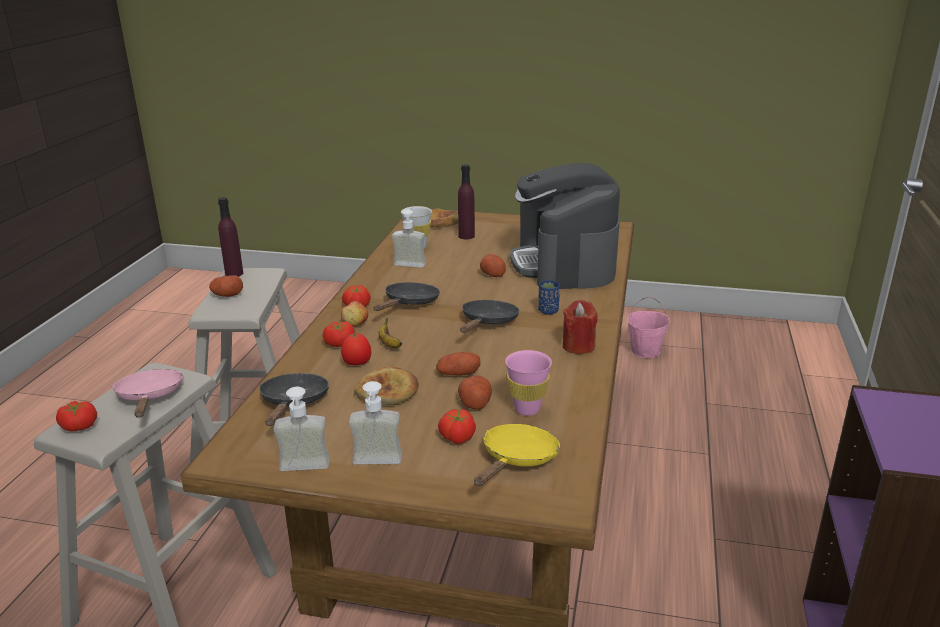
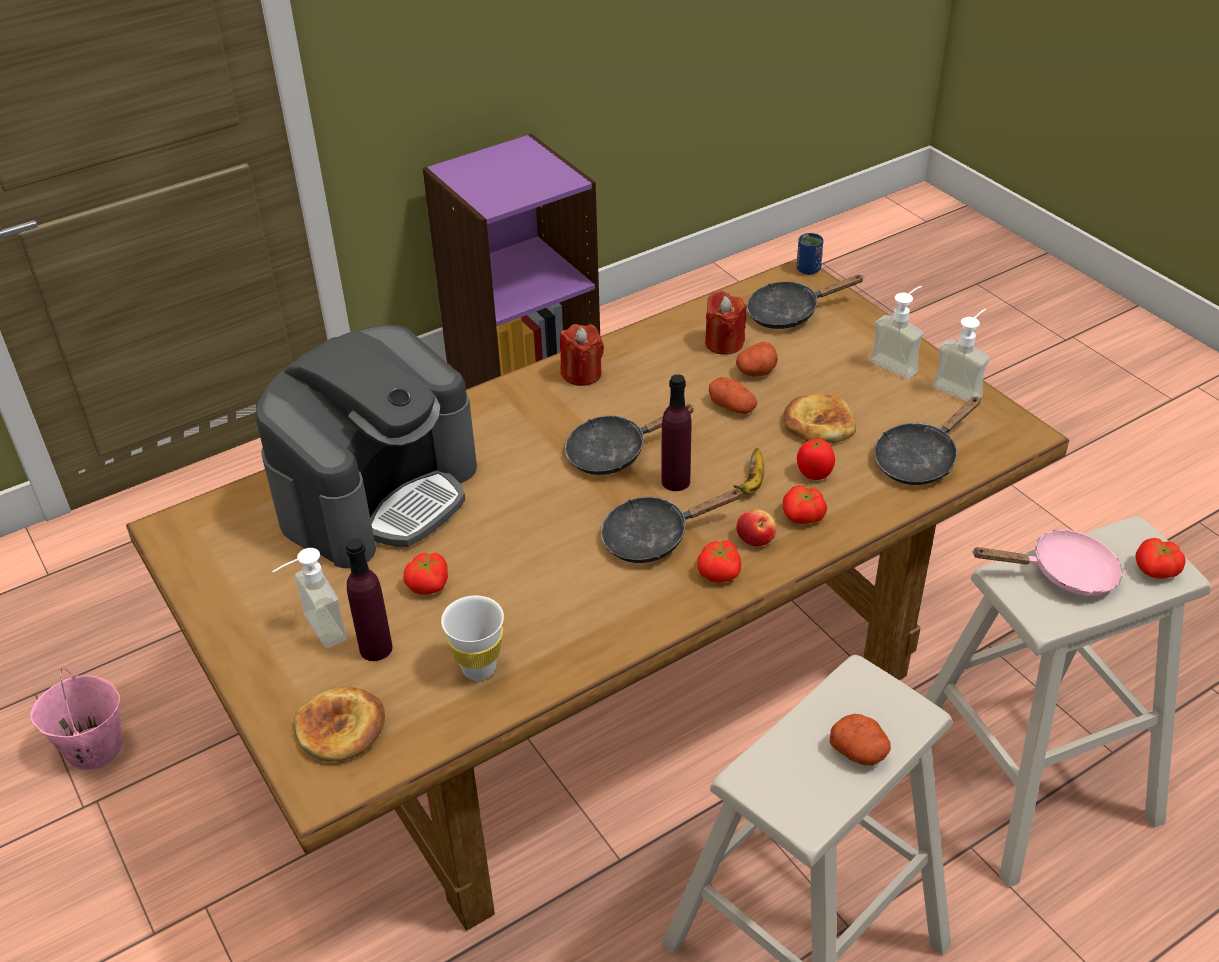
camera: 135 degrees left, 15 degrees up
(150, 397) = (1063, 573): pink frying pan -> pink frying pan turned 120 degrees counterclockwise
(234, 274) = (809, 815): purple bottle -> purple bottle (675, 481)
(411, 262) = (539, 630): soap dispenser -> soap dispenser (314, 632)
(457, 437) = (811, 351): tomato -> tomato (429, 585)
(492, 273) = (483, 532): potato -> none
(517, 460) = (789, 313): yellow frying pan -> black frying pan
(527, 409) = (724, 343): pink cup -> red candle
(548, 311) = (531, 431): blue cup -> blue cup (808, 269)

